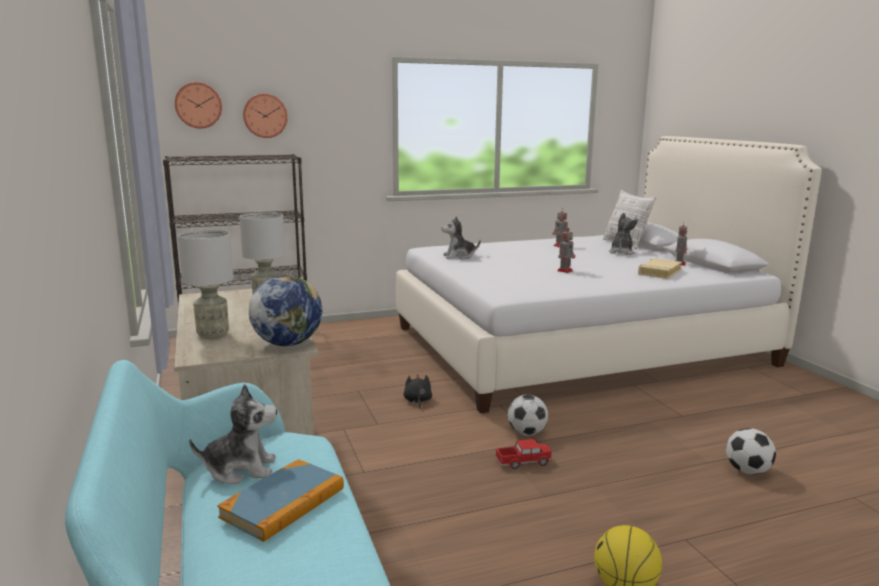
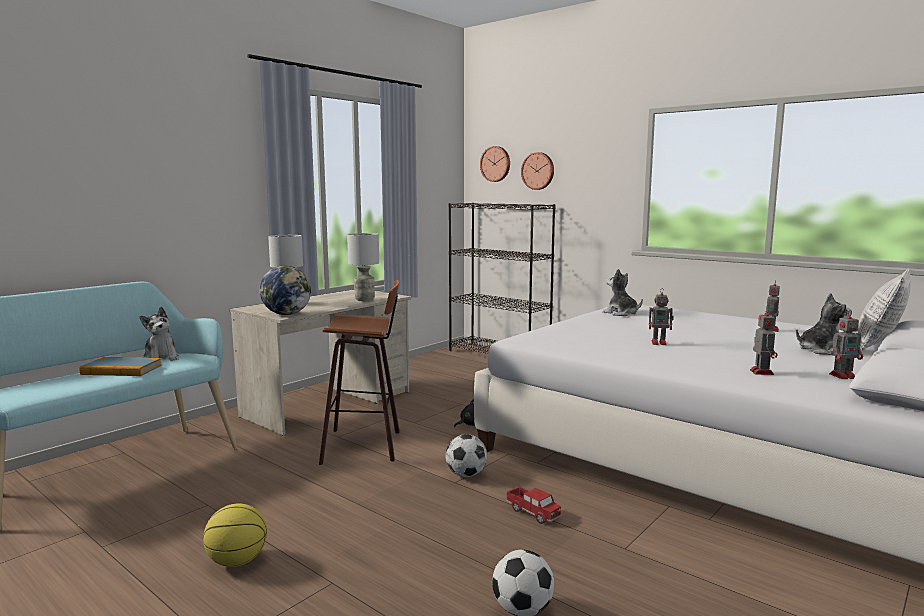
camera: 60 degrees right, 5 degrees down
(408, 462) = (365, 445): none -> stool
(523, 462) = (408, 484): toy truck -> toy truck (533, 512)
(659, 272) = (761, 372): beige book -> toy robot

